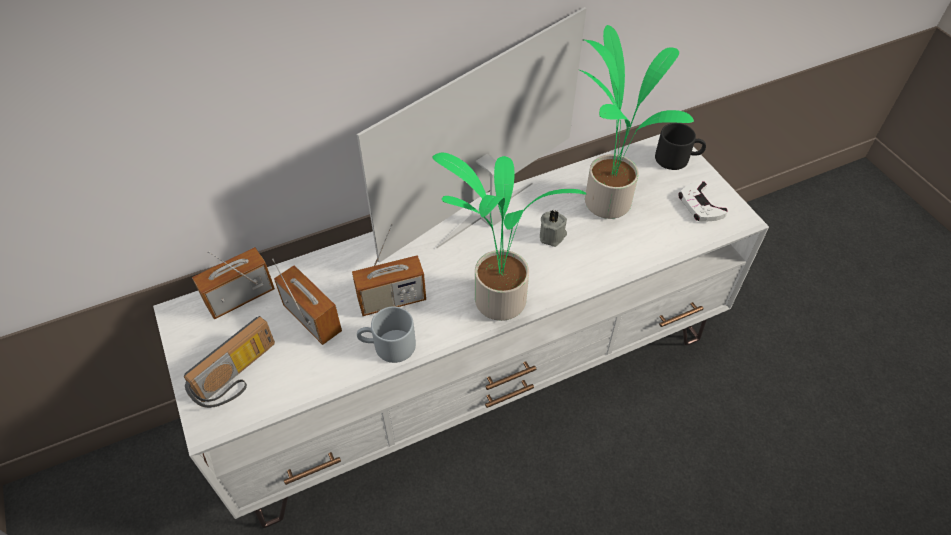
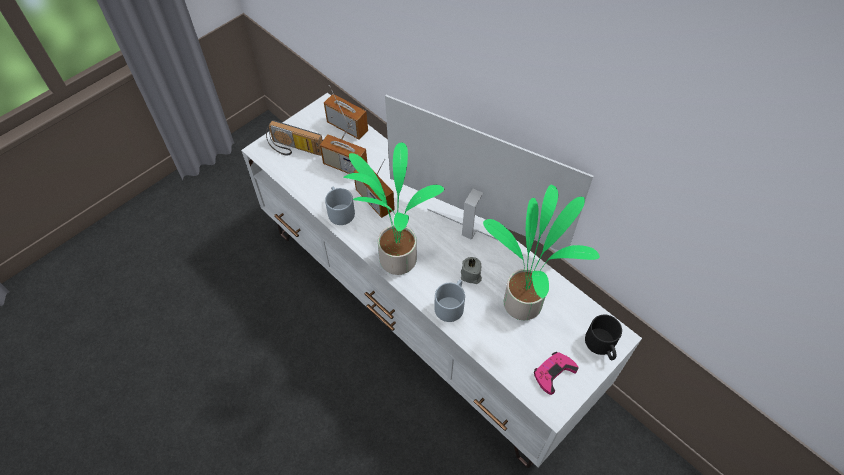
camera: 70 degrees right, 5 degrees up
(312, 319) = (345, 166): radio -> radio turned 90 degrees clockwise
(585, 267) = (450, 304): none -> grey mug
(700, 205) = (553, 373): white game controller -> pink game controller

